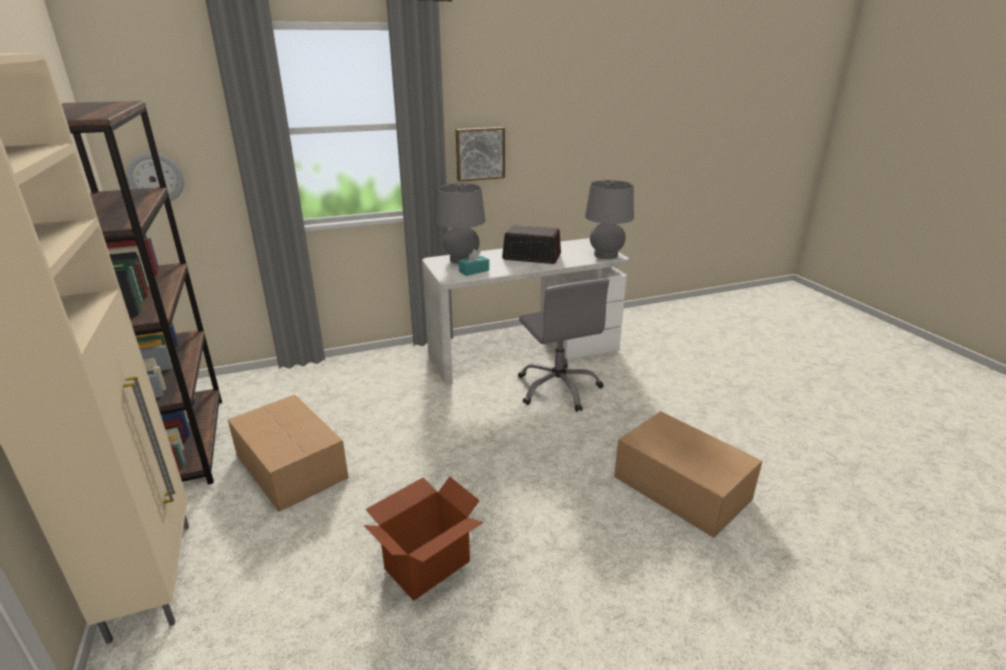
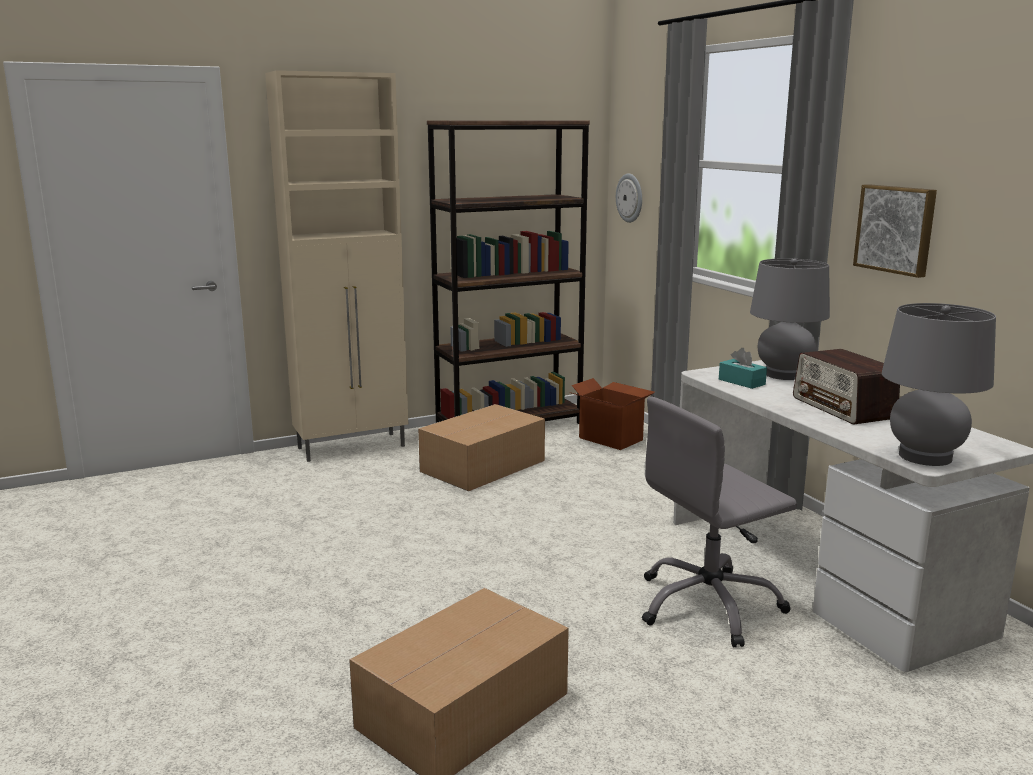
camera: 85 degrees right, 10 degrees down
(426, 565) = (344, 538): cardboard box -> cardboard box (611, 439)
(531, 257) = (843, 408): radio -> radio turned 150 degrees clockwise

